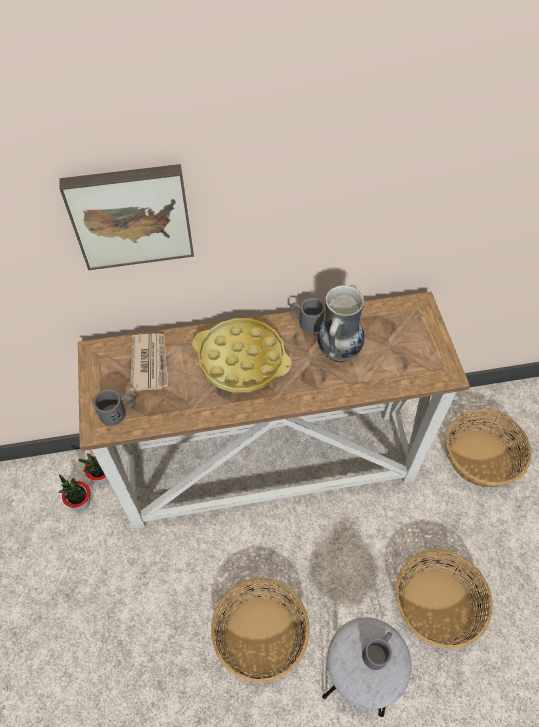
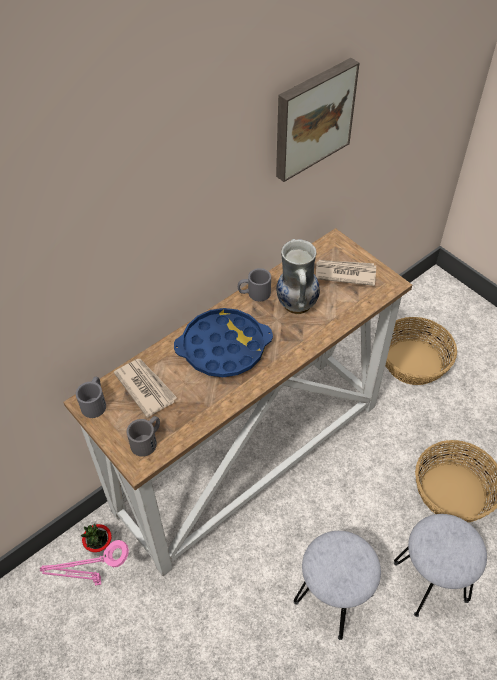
camera: 30 degrees left, 5 degrees down
(81, 502) = (95, 582): potted plant -> pink table lamp
(131, 215) = (102, 247): picture -> picture (312, 118)
(241, 359) = (223, 347): yellow tray -> blue tray
(260, 634) = (333, 597): basket -> grey stool
(378, 651) = (450, 536): grey mug -> grey mug (95, 402)
(407, 342) = (345, 273): none -> newspaper

